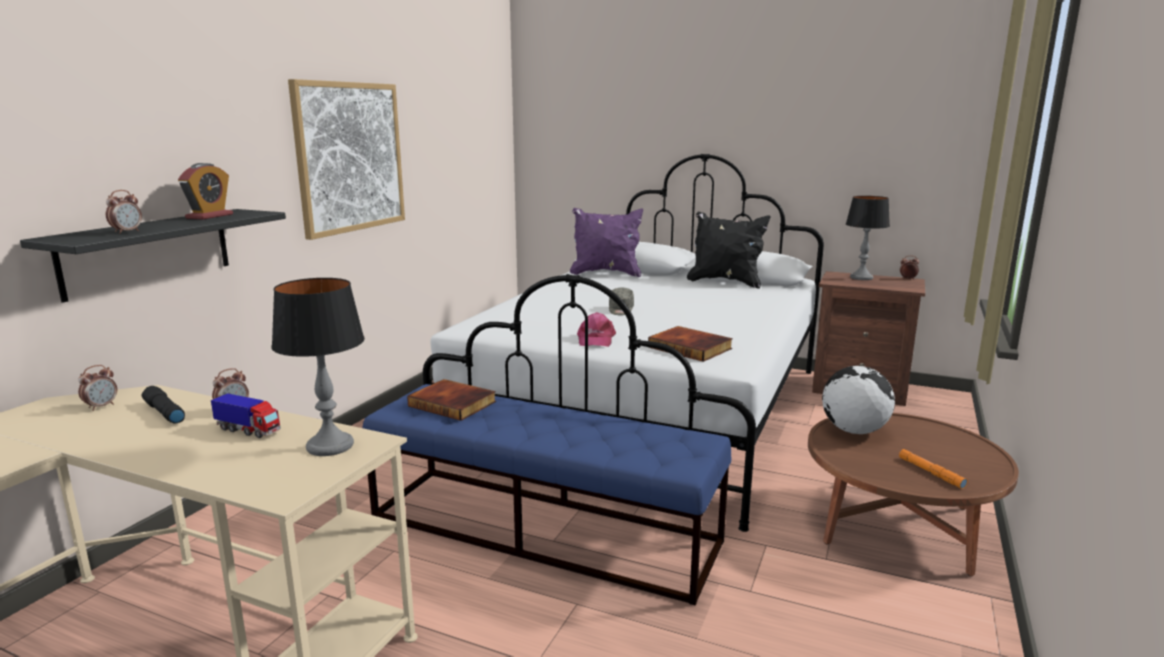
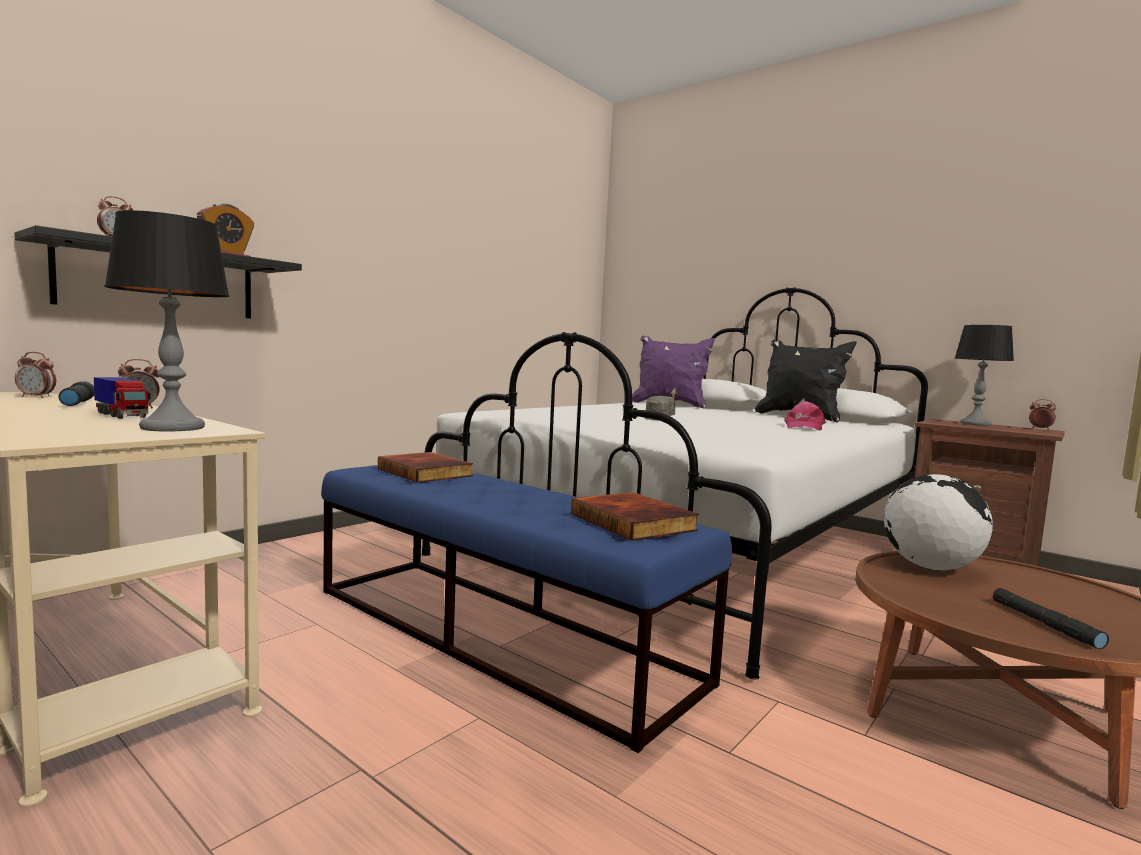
camera: 15 degrees right, 10 degrees down
(101, 406) = (36, 397): alarm clock -> alarm clock turned 45 degrees clockwise
(350, 157) = (408, 252): picture -> none
(595, 339) = (605, 427): pink cap -> pink cap (803, 427)
(691, 347) = (712, 439): book -> book (634, 522)
(931, 472) = (1044, 624): orange flashlight -> black flashlight

